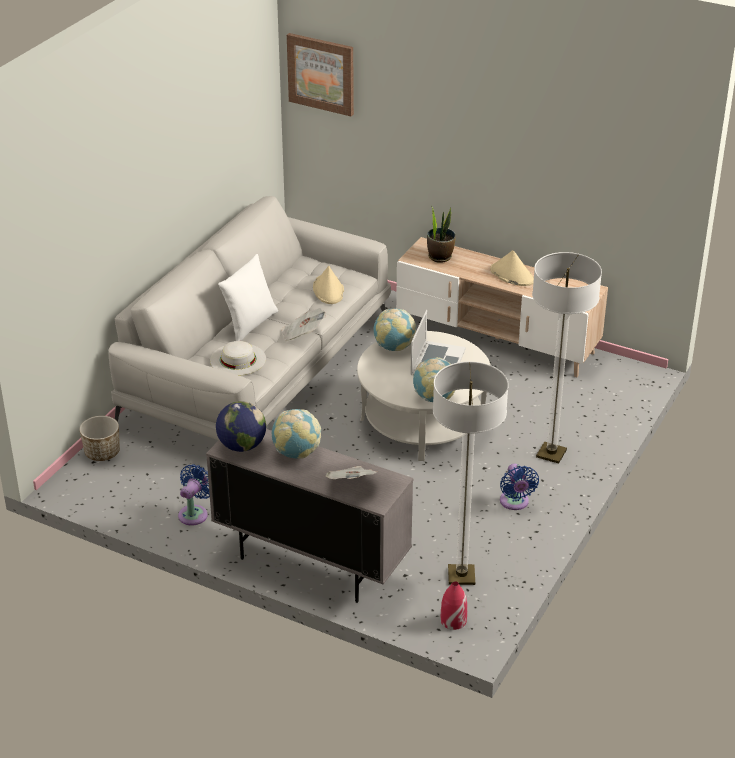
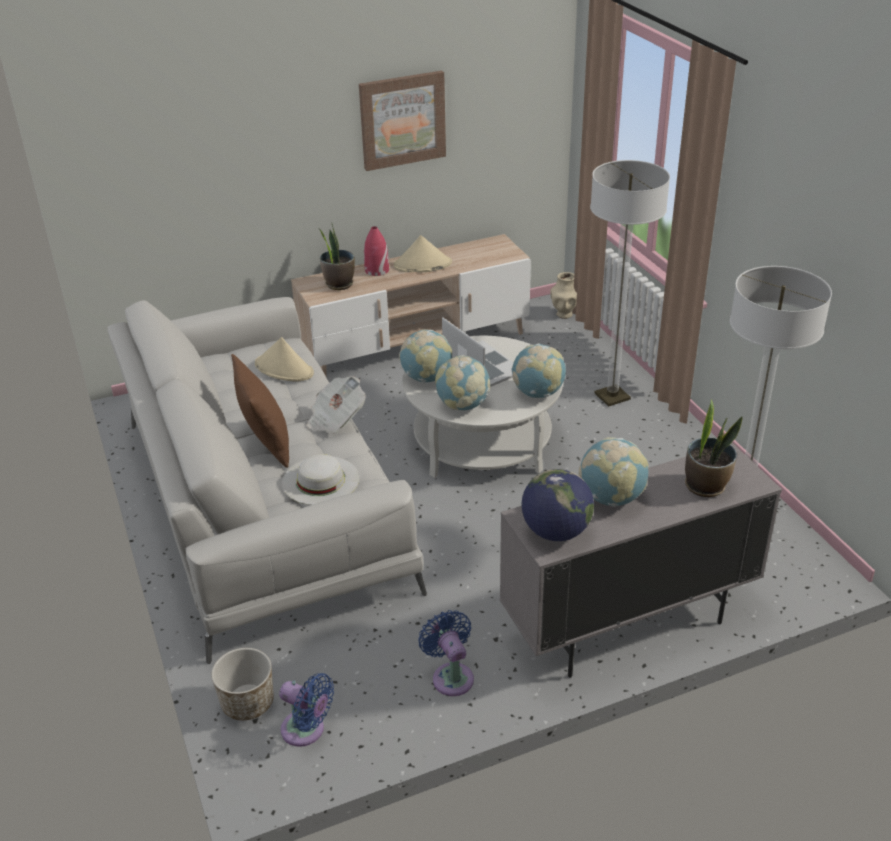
camera: 50 degrees left, 0 degrees up
(250, 324) = (266, 444): white pillow -> brown pillow
(321, 73) = (119, 126): picture -> picture (402, 120)
(351, 484) = (706, 486): newspaper -> potted plant
(382, 375) = (463, 405): none -> globe
(453, 620) = (801, 571): red vase -> red vase (376, 270)
(515, 503) = (660, 449): blue fan -> blue fan (306, 730)
(632, 383) = (564, 314): none -> beige vase

